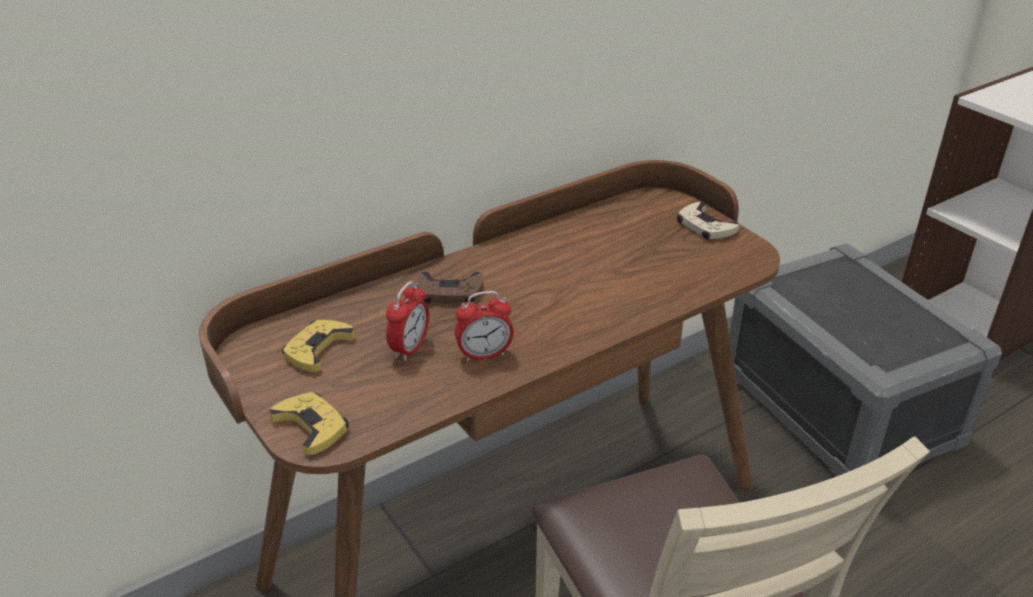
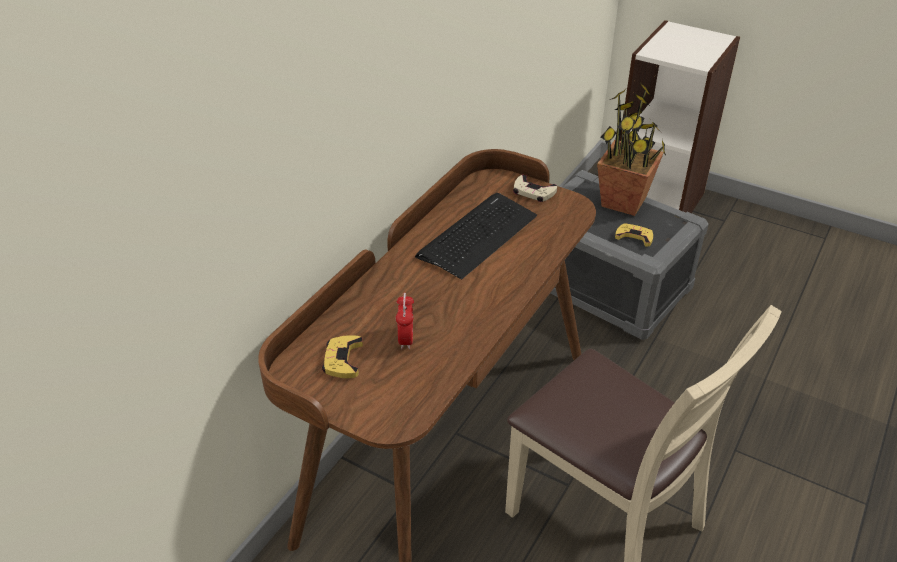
camera: 25 degrees left, 5 degrees up
(311, 427) = (383, 415): yellow game controller -> yellow game controller (634, 237)
(450, 293) = (401, 290): brown game controller -> none
(484, 355) = (458, 328): alarm clock -> none
(593, 257) = (477, 236): none -> keyboard
(885, 295) = (624, 202): none -> potted plant

